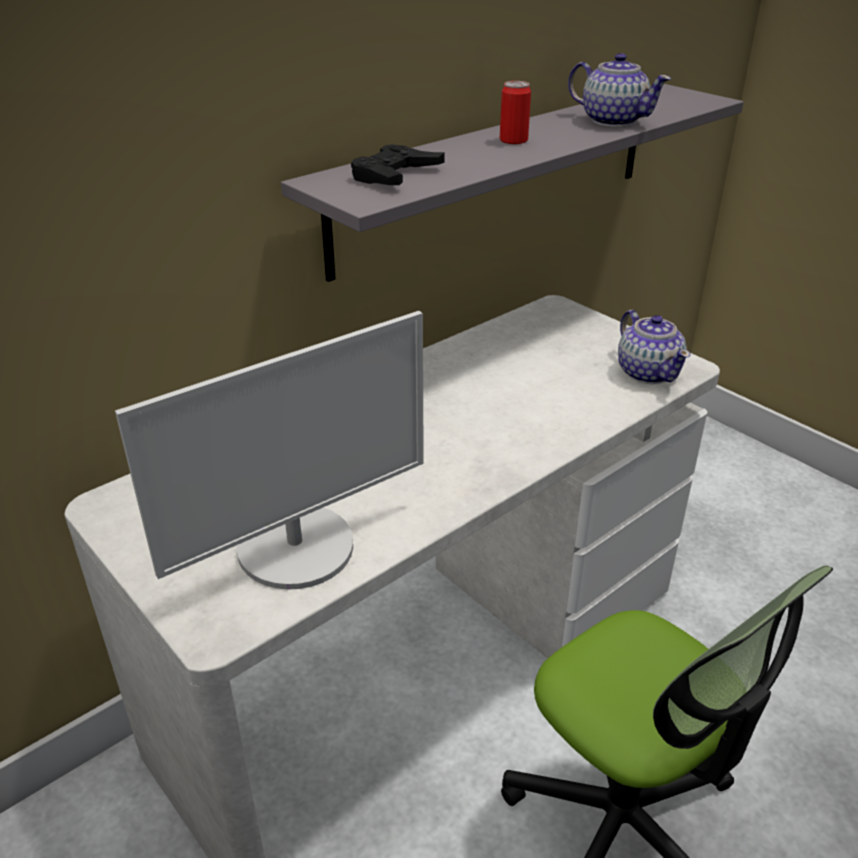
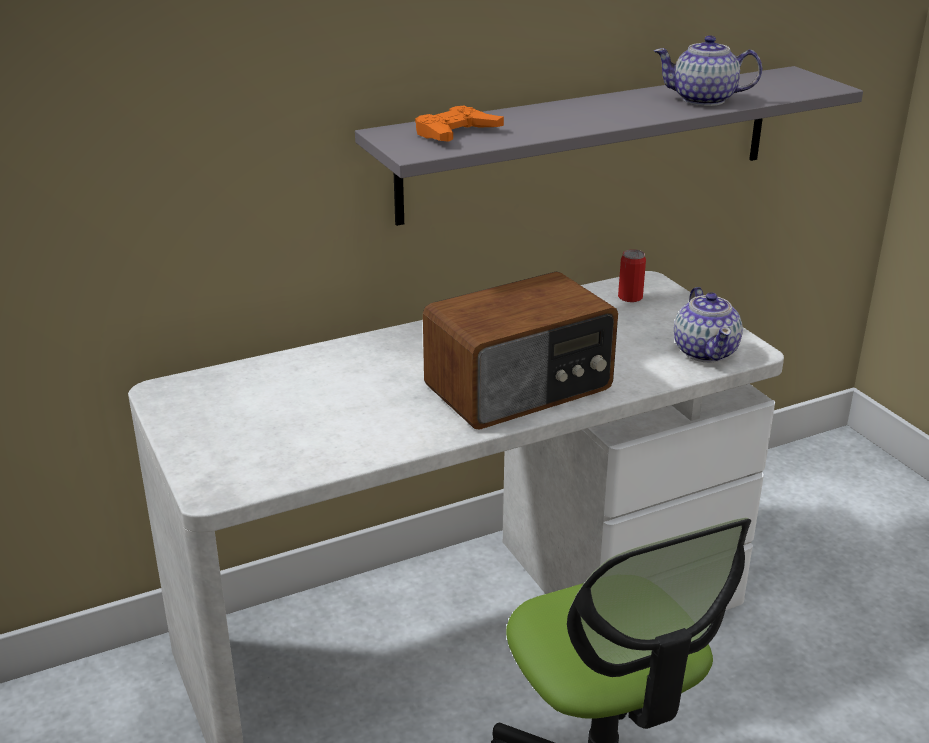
camera: 15 degrees right, 5 degrees down
(297, 547) = (303, 444): monitor -> none
(395, 175) = (456, 133): black game controller -> orange game controller
(496, 440) = (521, 388): none -> radio
(513, 140) = (589, 111): can -> can (630, 297)
(612, 120) = (704, 100): teapot -> teapot turned 135 degrees clockwise

